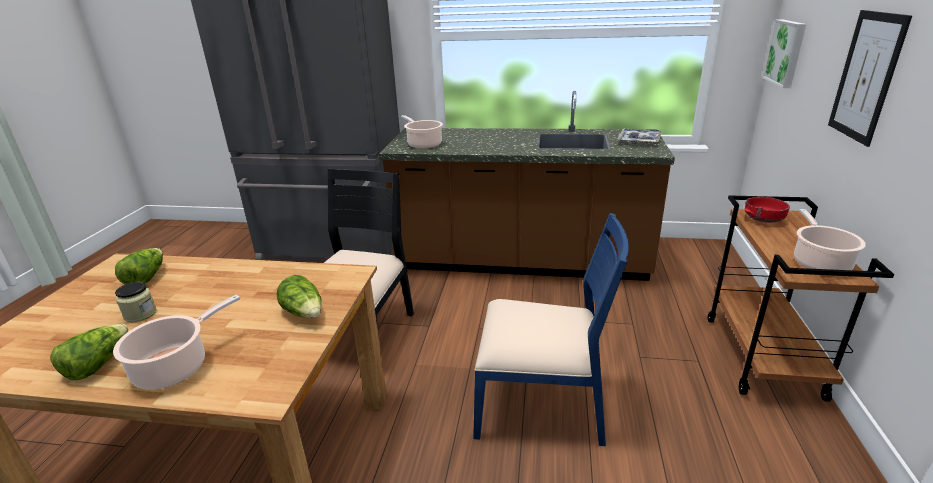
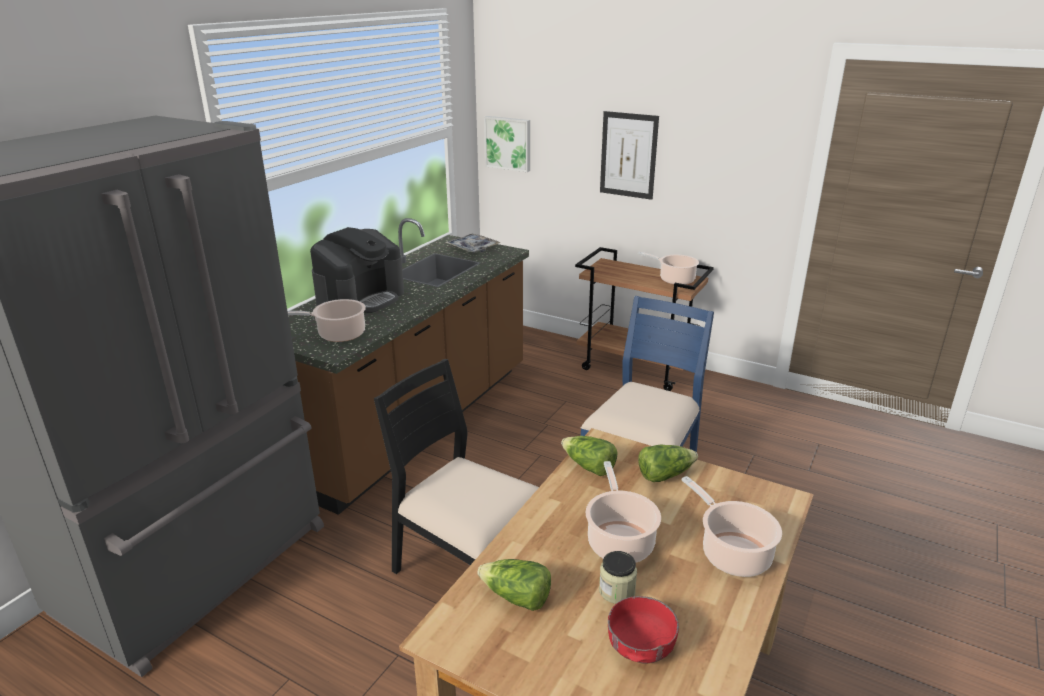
camera: 70 degrees left, 0 degrees up
(97, 364) = (713, 612): lettuce -> lettuce (589, 467)
(203, 305) = (619, 541): none -> cooking pot
(486, 136) = (361, 299): none -> coffee machine
(764, 219) = (605, 271): red bowl -> red bowl (641, 644)

